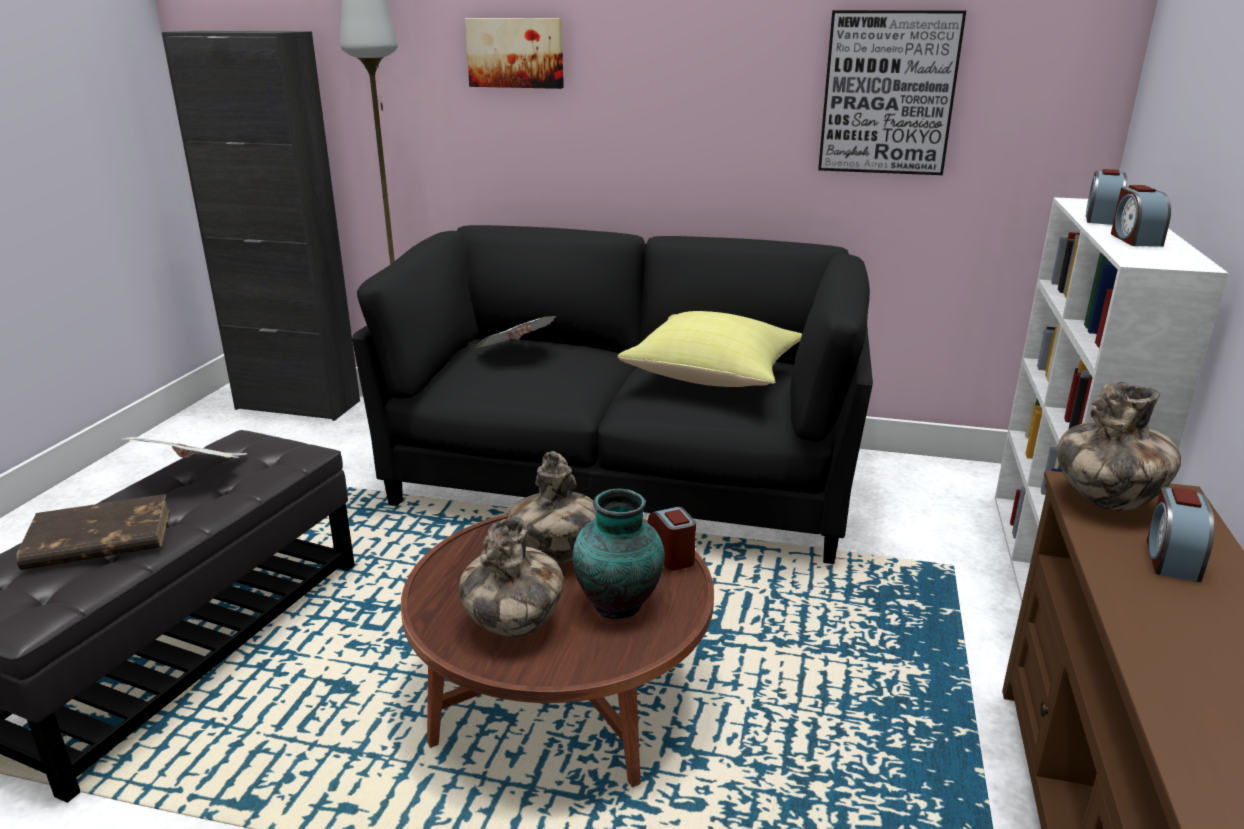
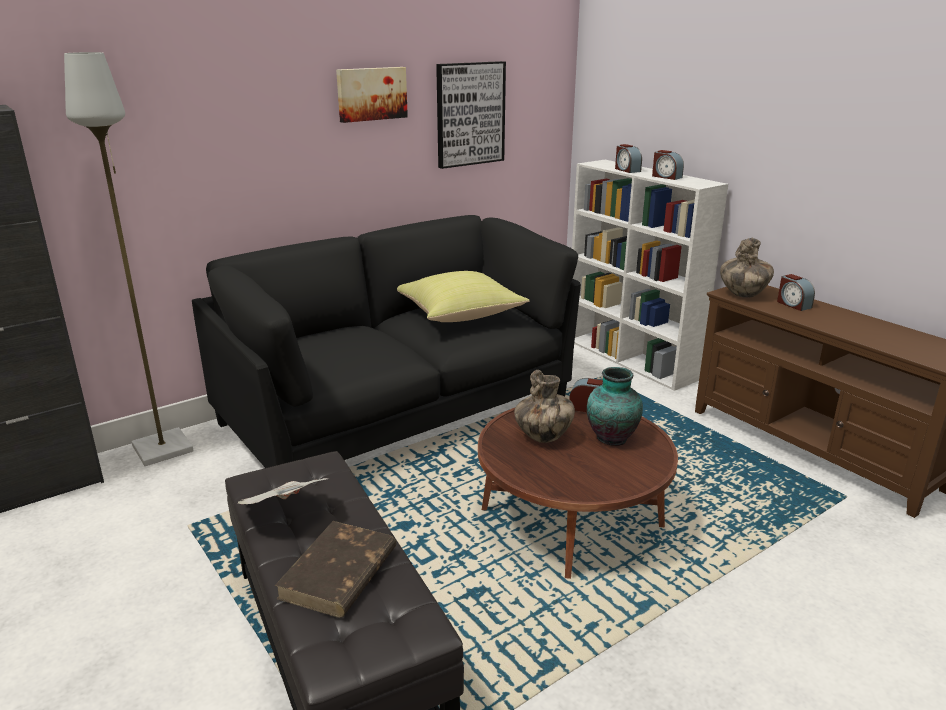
camera: 50 degrees left, 0 degrees up
(514, 625) = (598, 471): vase -> none
(515, 353) = (321, 346): newspaper -> none
(516, 53) = (219, 108): picture -> picture (371, 94)

